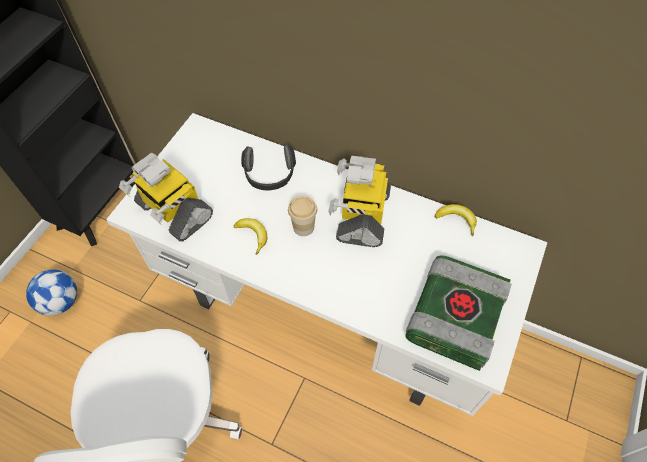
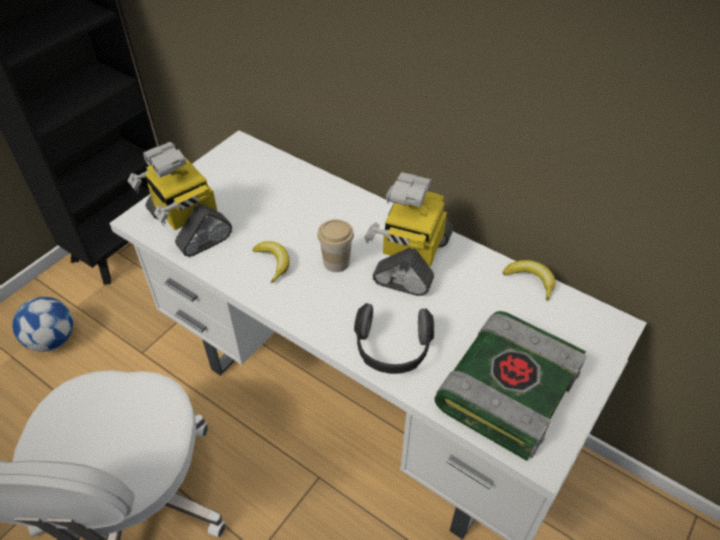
camera: 10 degrees right, 10 degrees down
(270, 176) = (310, 203): headphones -> headphones (392, 350)

